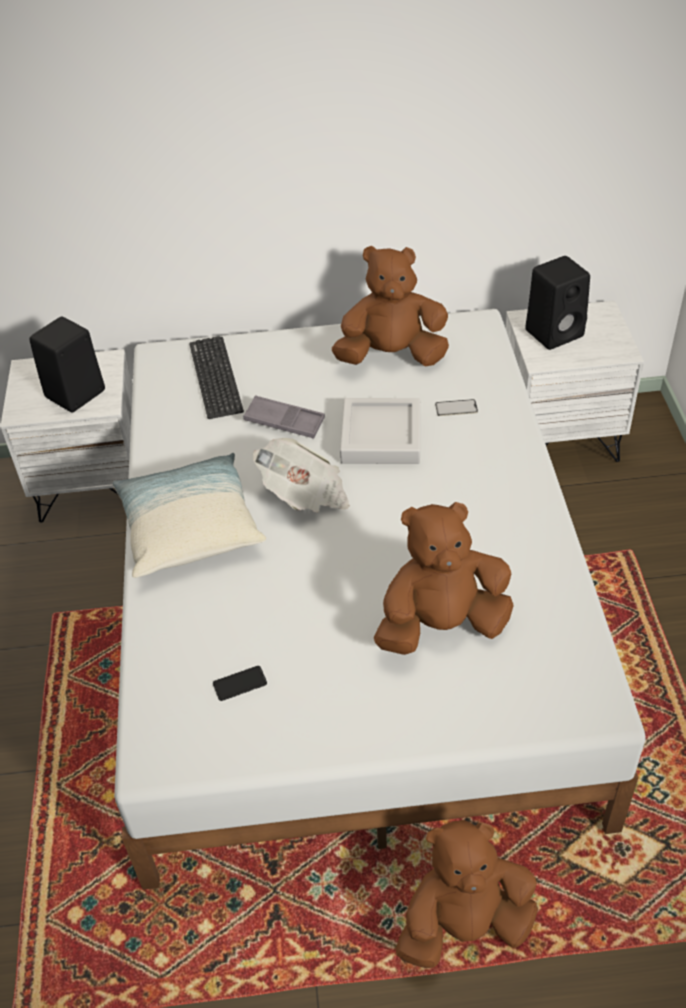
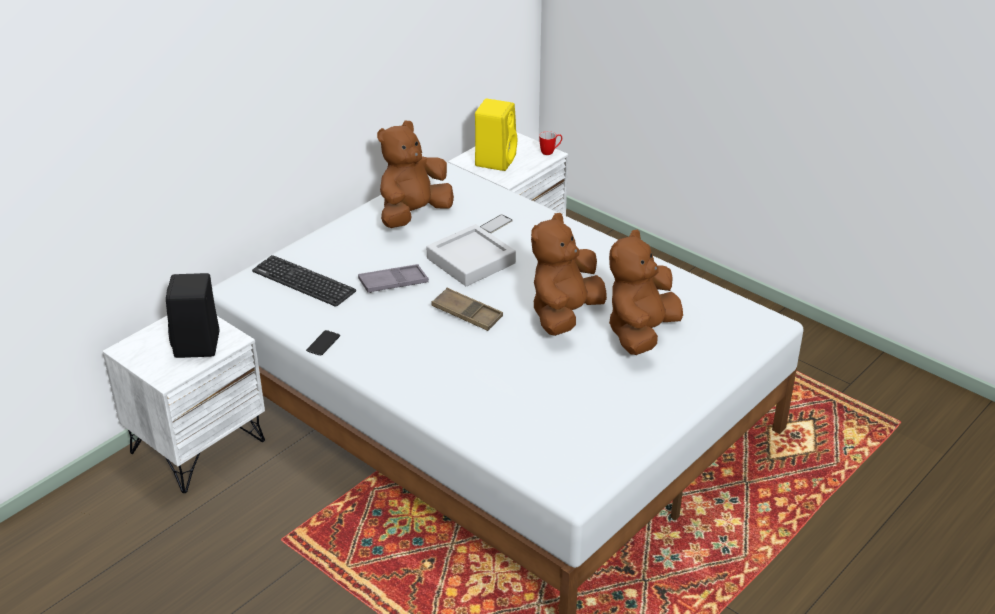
camera: 45 degrees left, 10 degrees down
(189, 528) = (416, 370): pillow -> none
(240, 684) = (569, 425): phone -> phone (323, 343)
(305, 494) = (467, 314): newspaper -> brown tray
(464, 924) = (763, 522): brown plush toy -> brown plush toy (564, 315)
(555, 332) = (495, 160): black speaker -> yellow speaker
(626, 350) = (550, 152): none -> mug

